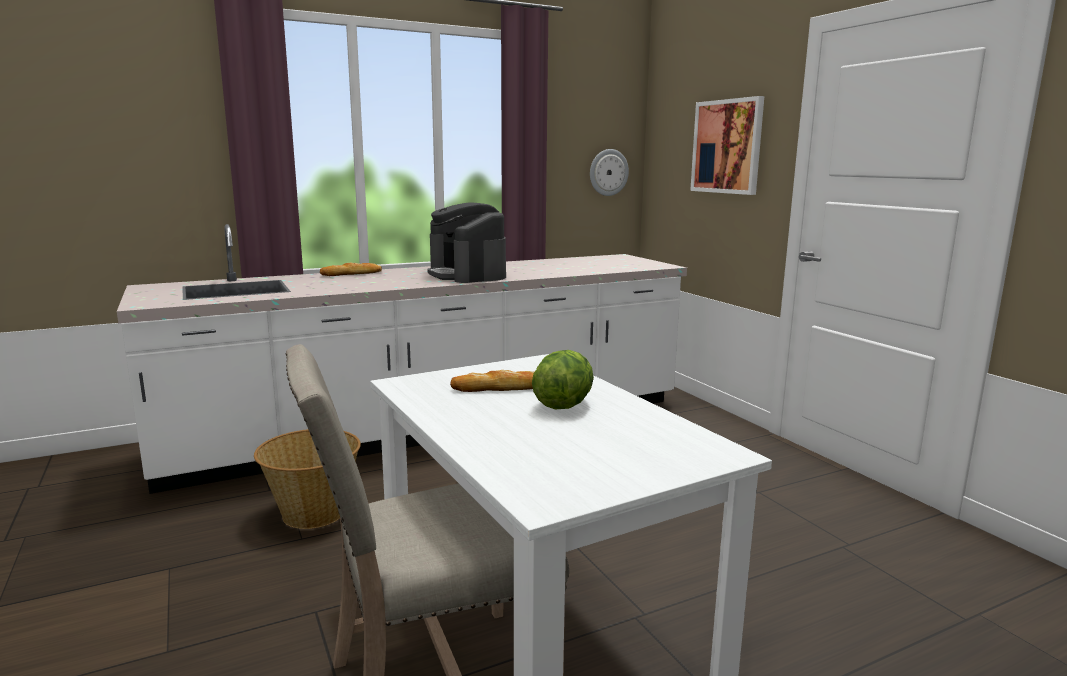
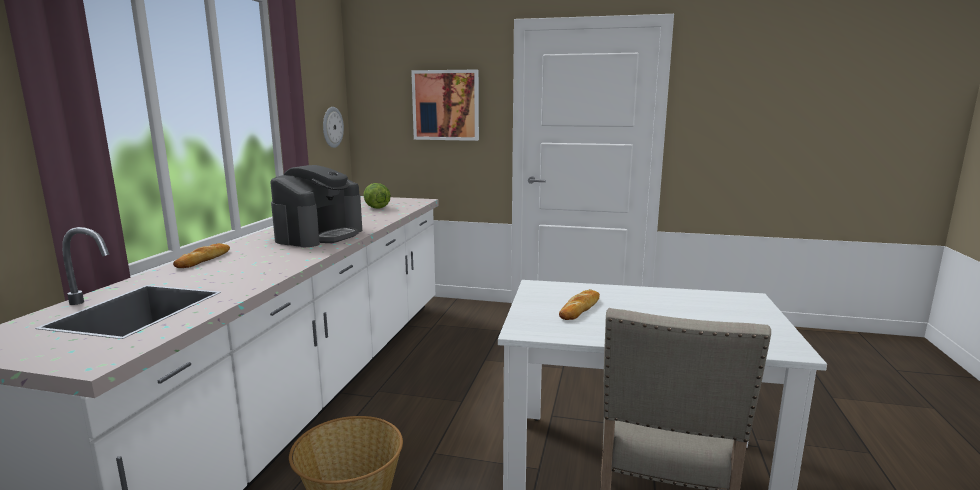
camera: 50 degrees left, 0 degrees up
(467, 275) = (320, 235): coffee machine -> coffee machine turned 75 degrees counterclockwise
(563, 404) = (635, 304): lettuce -> lettuce (376, 207)

